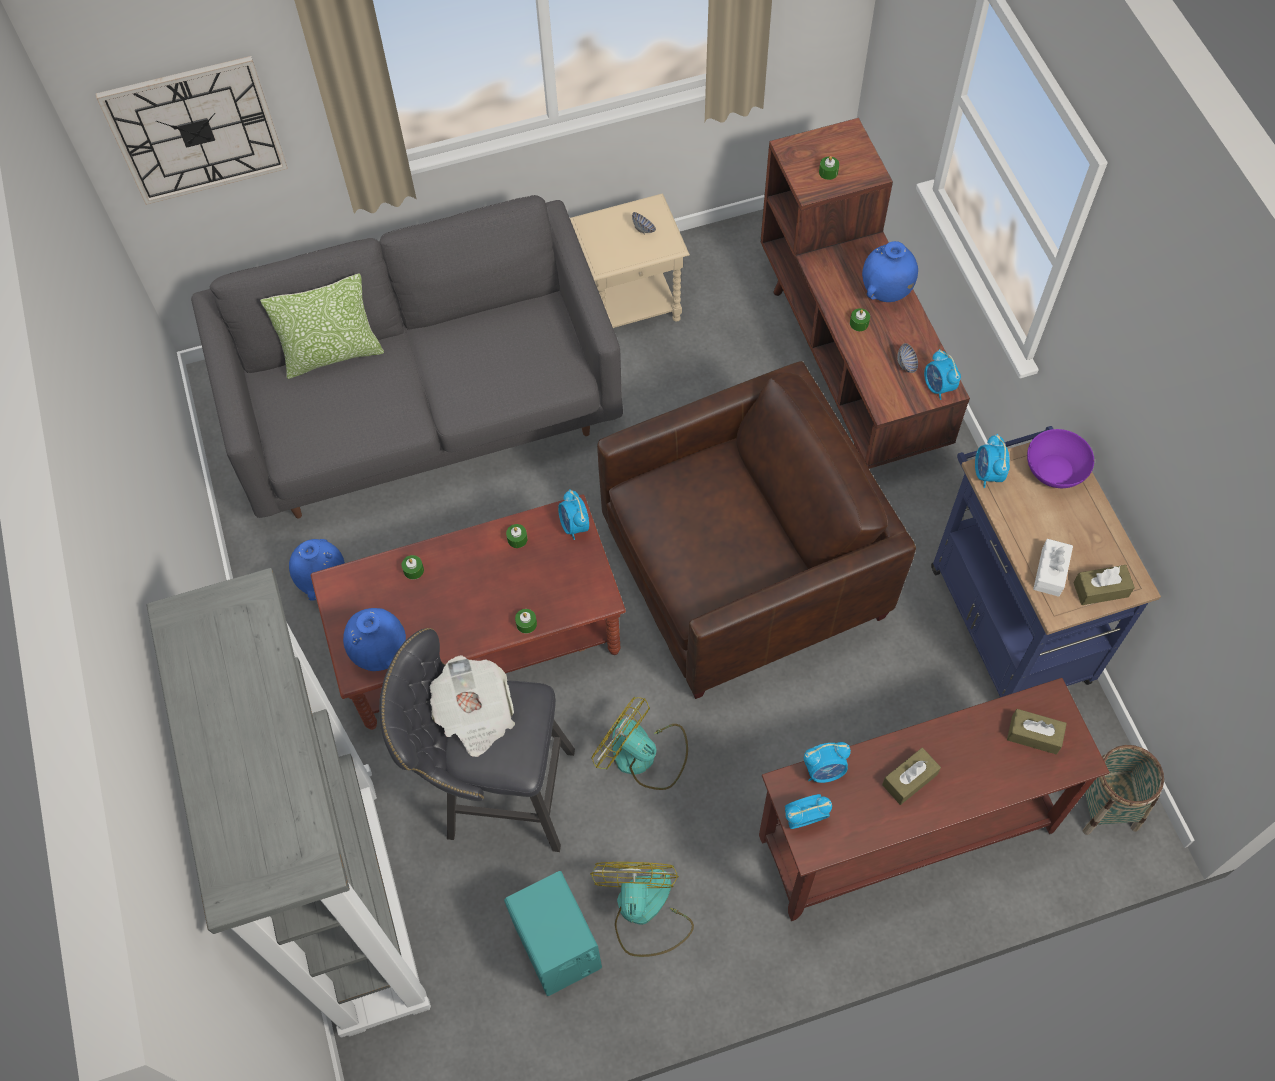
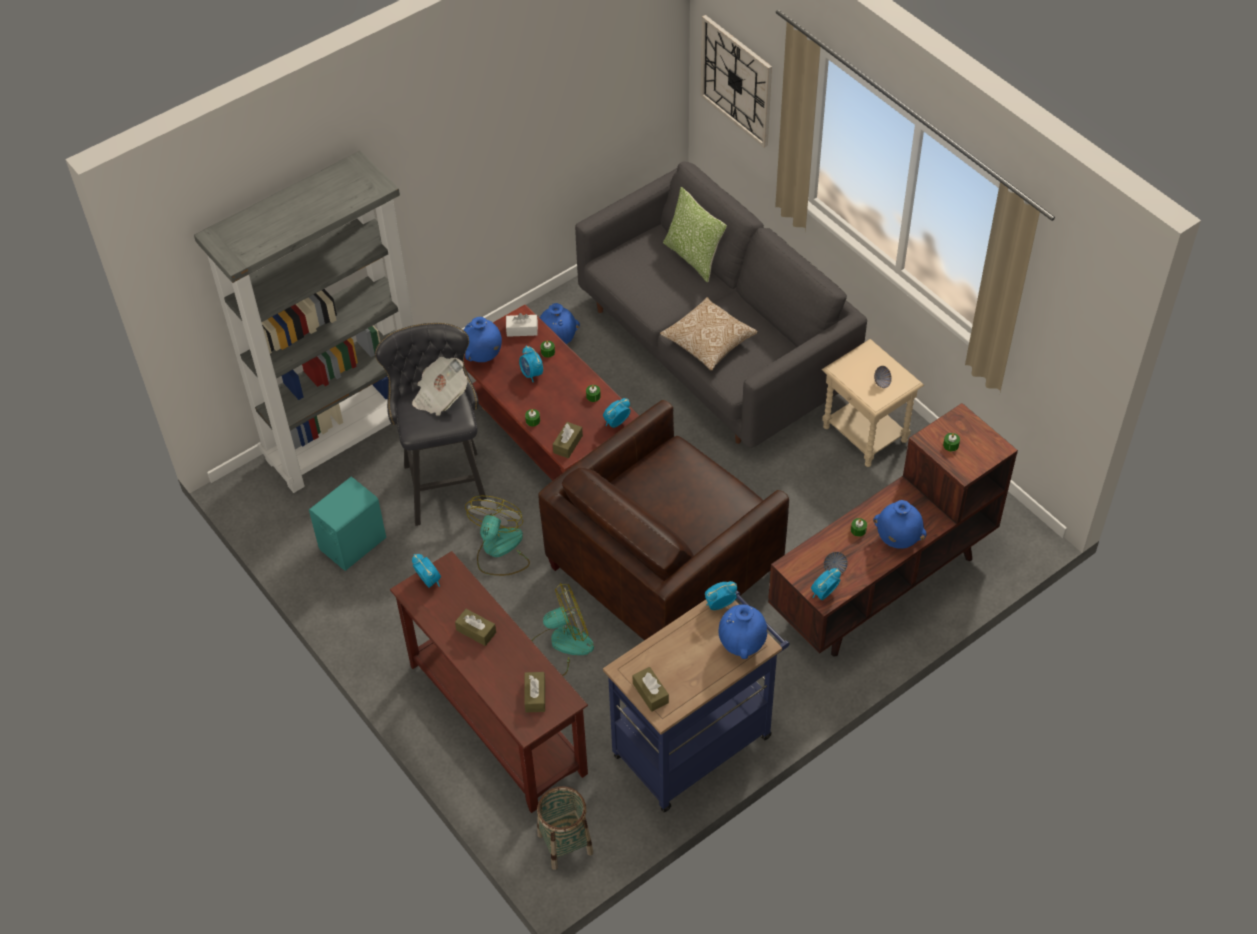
camera: 70 degrees right, 10 degrees down
(487, 383) = (708, 342): none -> pillow
(586, 593) = (568, 444): none -> brown tissue box
(644, 911) = (390, 583): fan -> fan (561, 644)
(743, 572) = (664, 568): brown armchair -> brown armchair turned 90 degrees clockwise
(824, 770) = (466, 583): alarm clock -> alarm clock (531, 374)
(1050, 572) = (652, 660): white tissue box -> white tissue box (522, 330)
(1055, 470) = (742, 645): purple bowl -> blue vase

